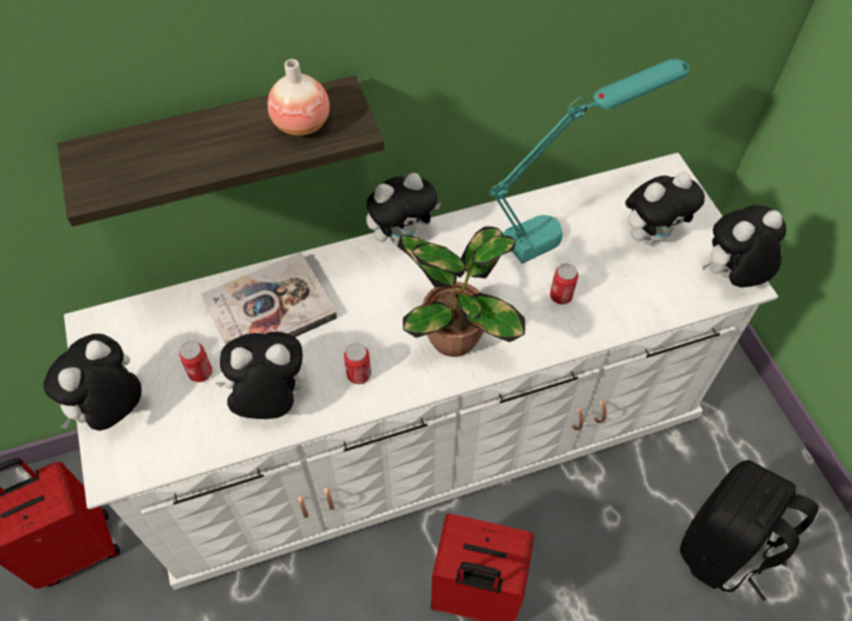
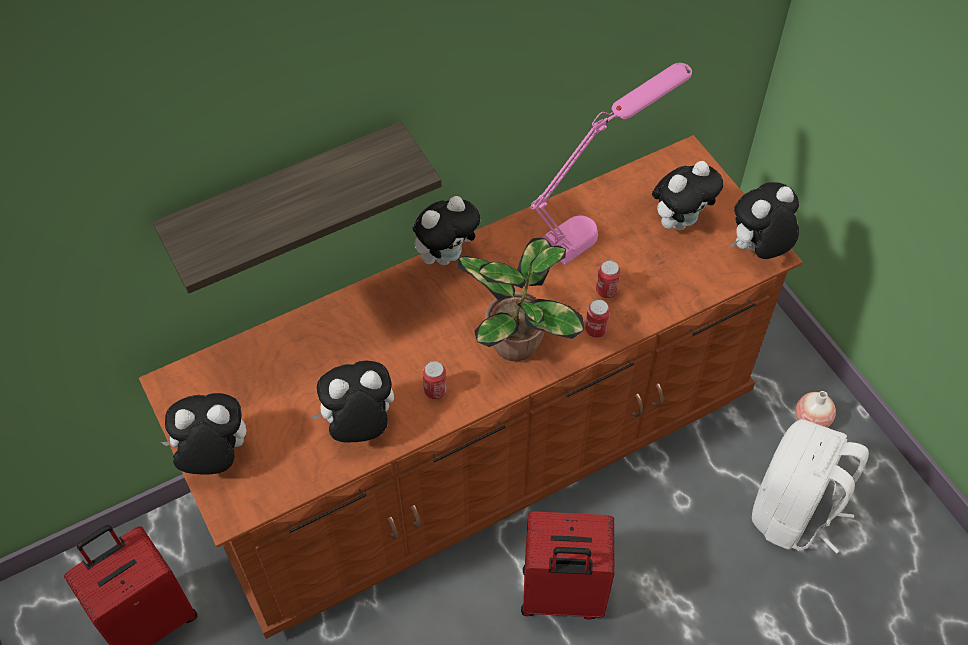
camera: 10 degrees left, 0 degrees up
(112, 410) = (213, 458): plush toy -> plush toy turned 60 degrees clockwise
(200, 372) = (287, 411): can -> can (595, 329)
(270, 309) = (336, 343): book -> none
(301, 125) = (366, 174): vase -> vase (811, 419)
(424, 432) = (482, 448): white dresser -> brown dresser
(566, 224) = (599, 221): turquoise table lamp -> pink table lamp
(724, 548) = (794, 512): black backpack -> white backpack

